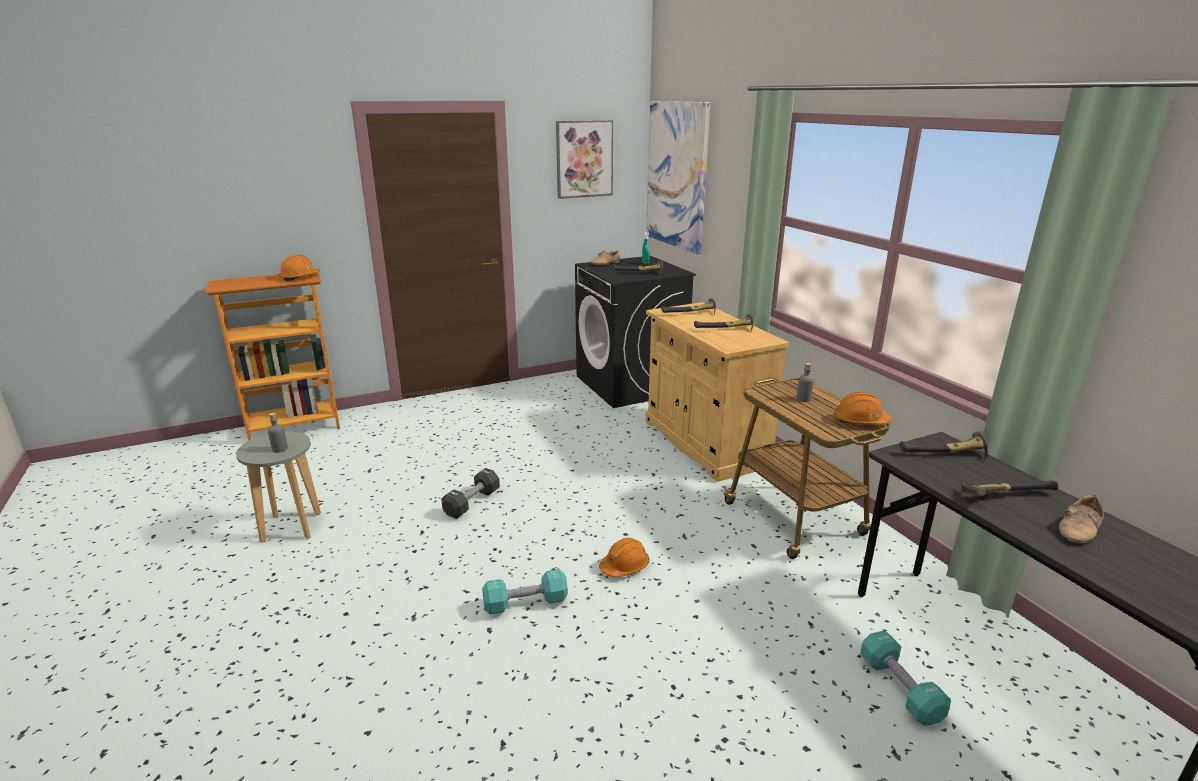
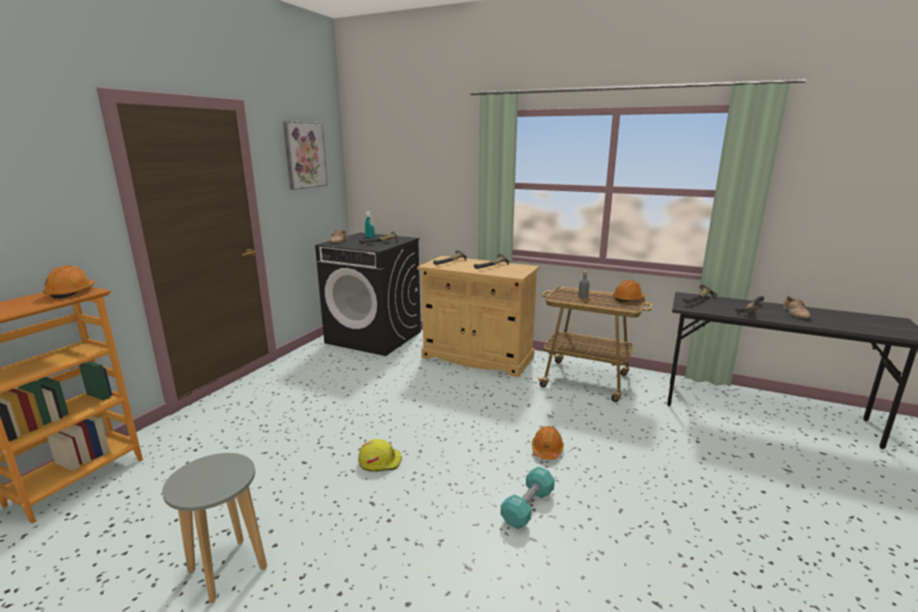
camera: 40 degrees left, 5 degrees down
(280, 449) = (223, 476): grey bottle -> none
(472, 503) = (380, 461): black dumbbell -> yellow hard hat
(677, 175) = (384, 165): picture -> none
(899, 688) = (745, 440): turquoise dumbbell -> none

